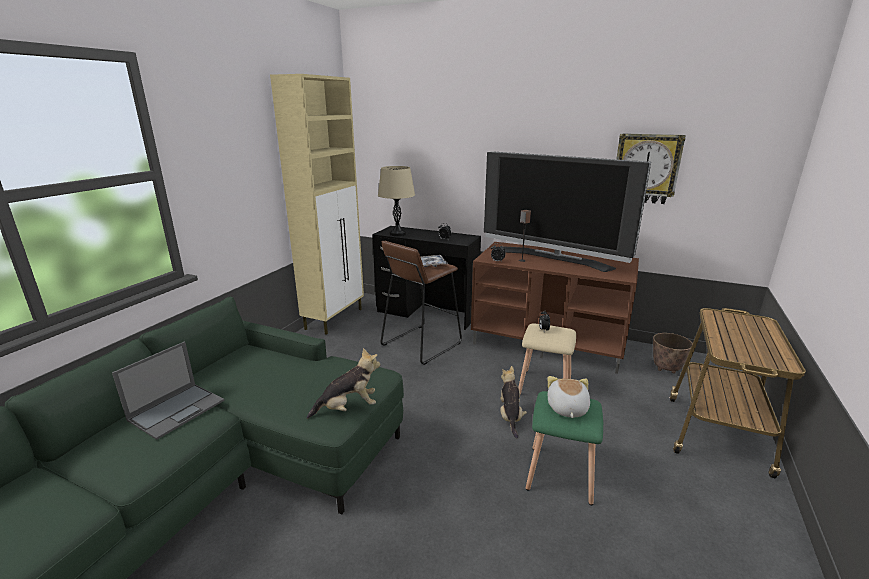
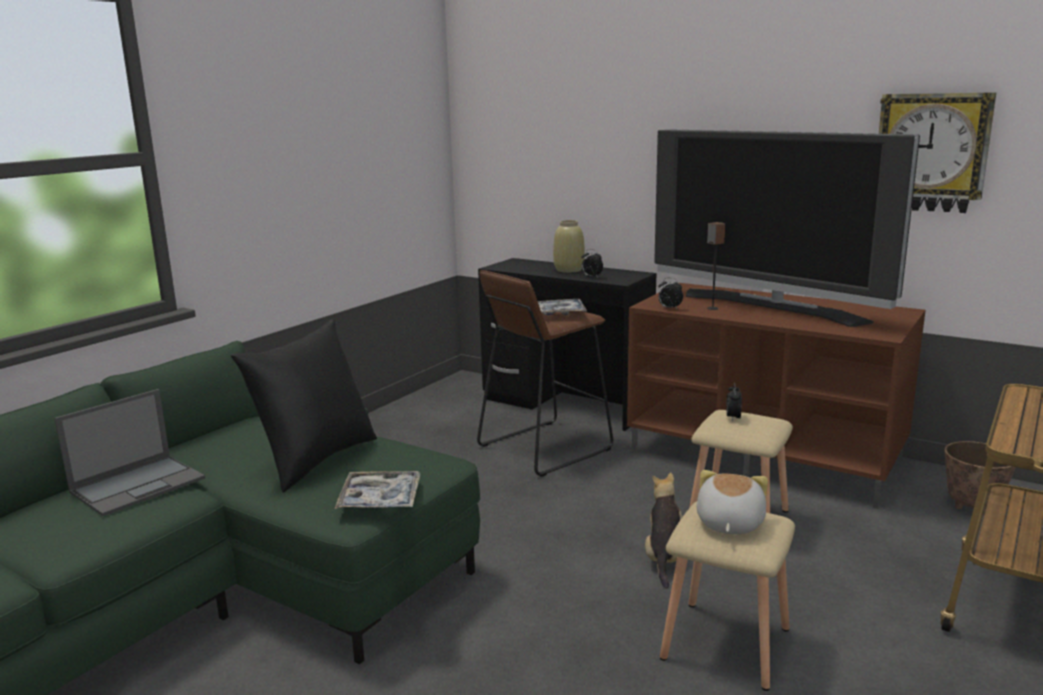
camera: 10 degrees right, 5 degrees down
(296, 379) = (315, 460): none -> black pillow
(335, 318) = (414, 406): beige cabinet -> none
(348, 408) = (380, 499): plush toy -> tray
(397, 234) = (518, 268): beige table lamp -> none
(428, 234) = (568, 270): none -> beige vase
(559, 474) = (723, 643): green stool -> beige stool

